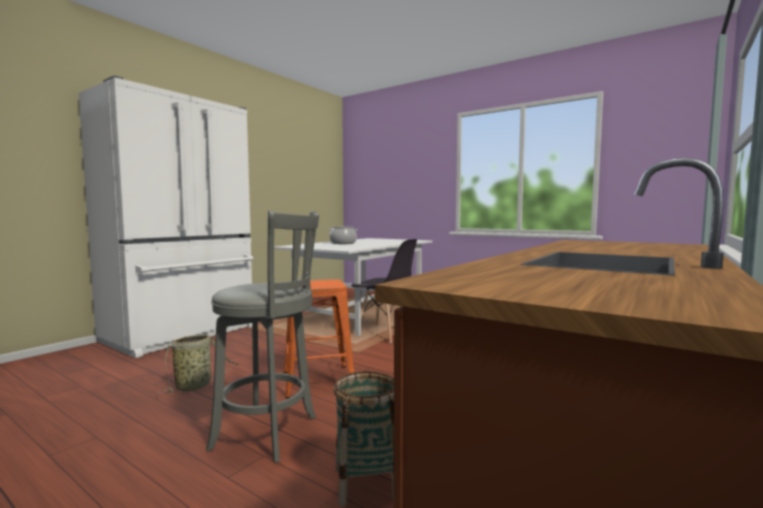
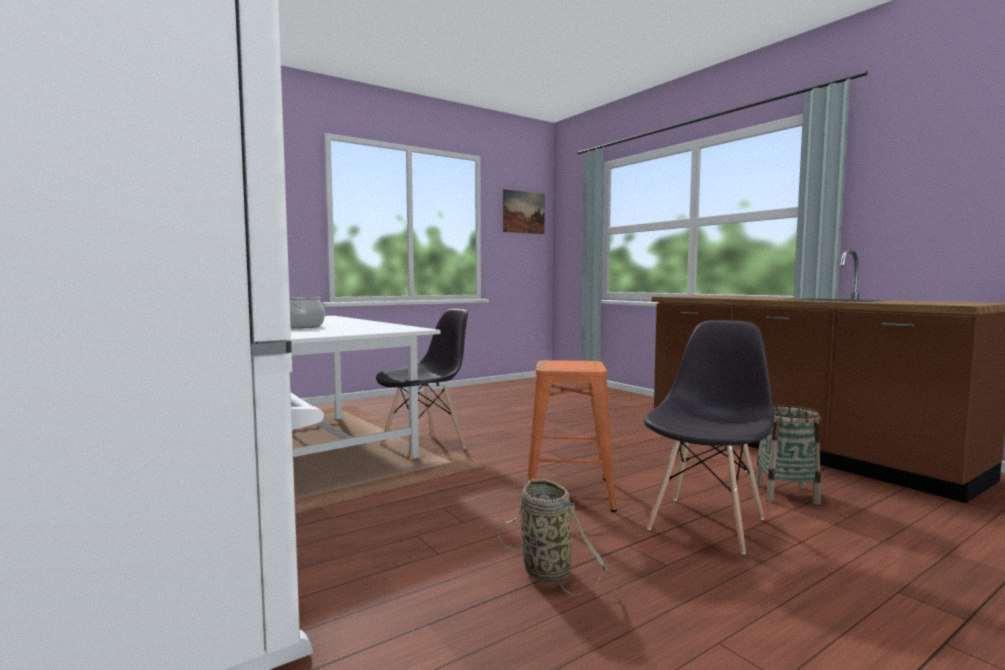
camera: 70 degrees left, 0 degrees up
(270, 433) = (706, 523): grey stool -> grey chair
(668, 138) = (523, 212): none -> picture

